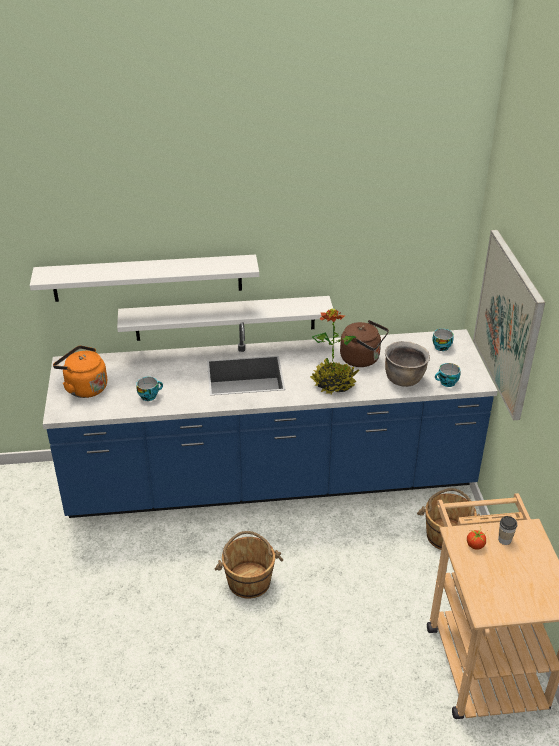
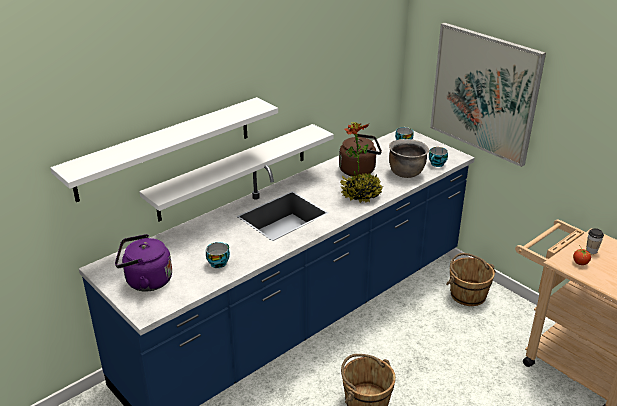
camera: 35 degrees left, 5 degrees down
(84, 387) = (146, 281): orange kettle -> purple kettle

